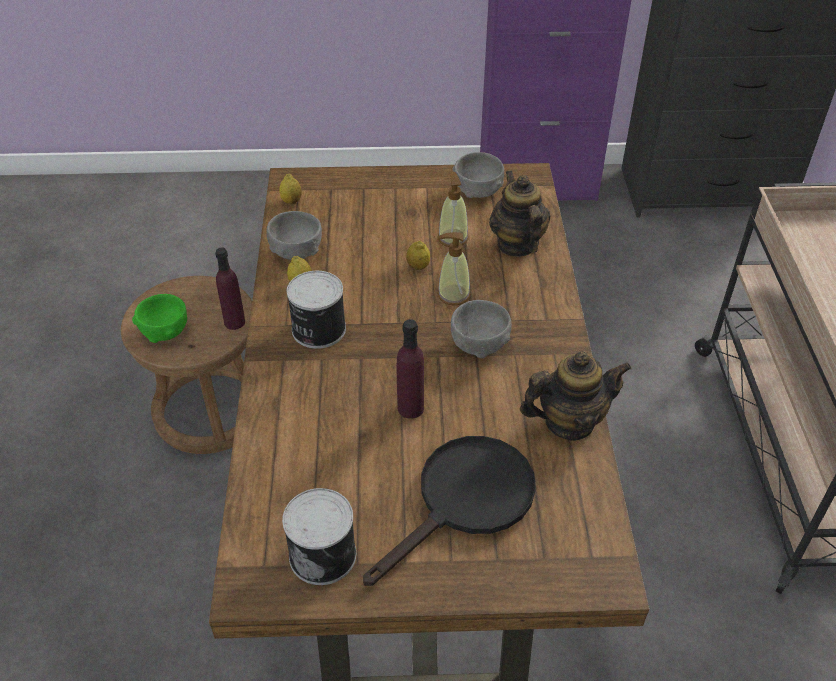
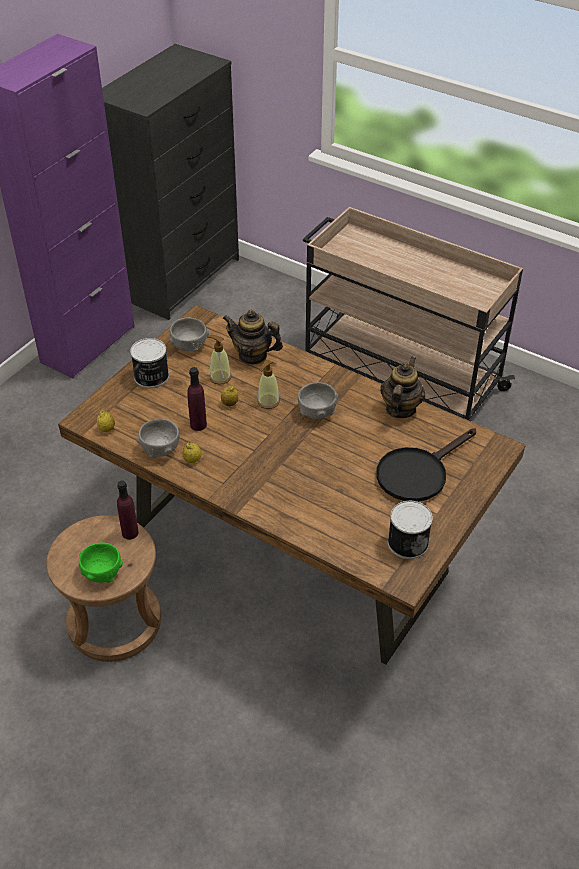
camera: 55 degrees left, 0 degrees up
(317, 330) = (240, 471): can -> can (151, 377)
(410, 408) = (338, 462): purple bottle -> purple bottle (198, 425)
(465, 501) = (418, 472): black frying pan -> black frying pan turned 120 degrees counterclockwise

